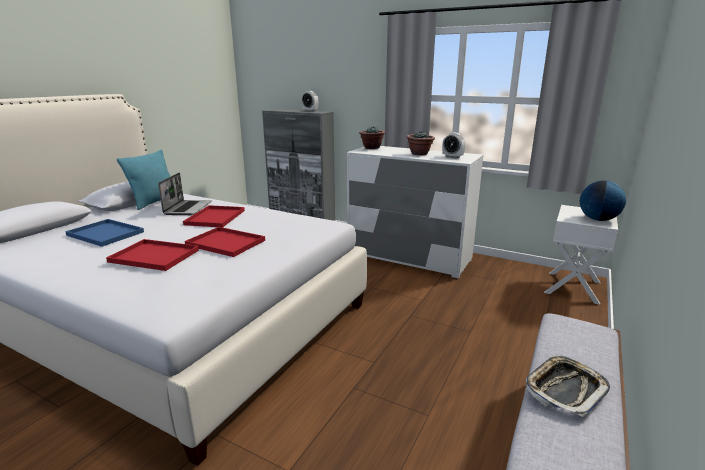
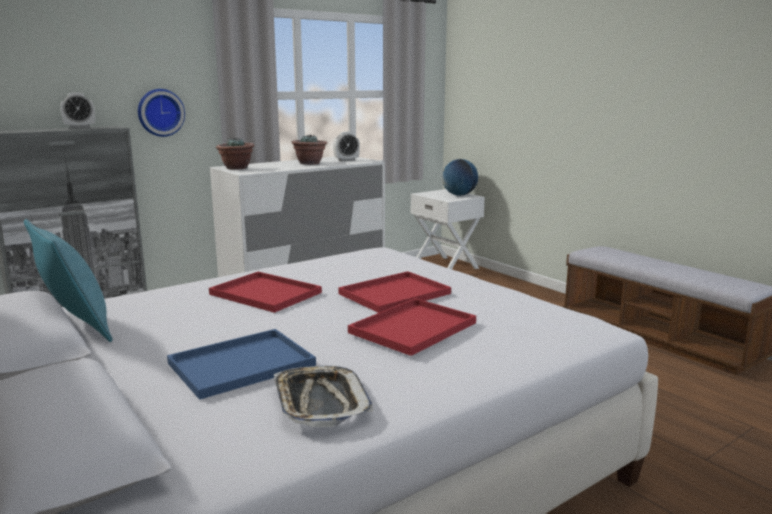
camera: 65 degrees left, 5 degrees down
(188, 208) = (178, 306): laptop -> none
(357, 105) = (160, 112): none -> wall clock
(565, 389) = (672, 269): tray -> tray (320, 402)

